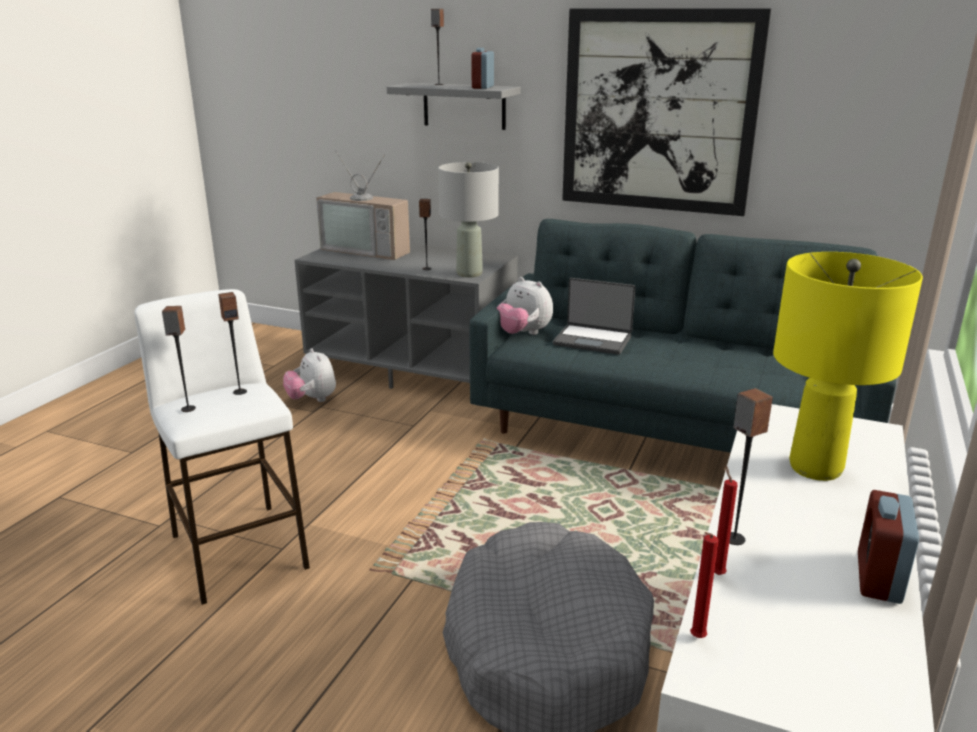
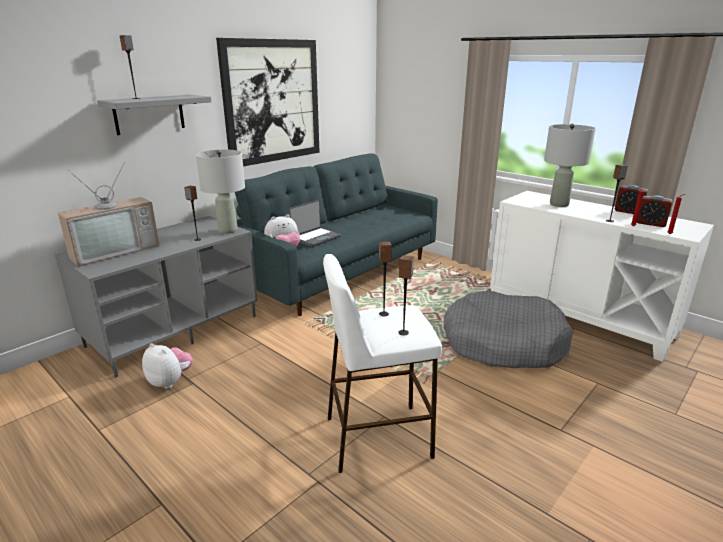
camera: 70 degrees left, 0 degrees up
(312, 399) = (170, 381): plush toy -> plush toy turned 135 degrees counterclockwise
(483, 87) = (181, 96): alarm clock -> alarm clock (650, 223)
(814, 468) = (559, 204): yellow table lamp -> grey table lamp

